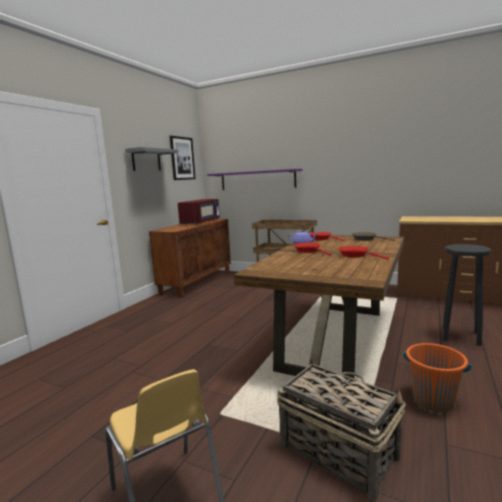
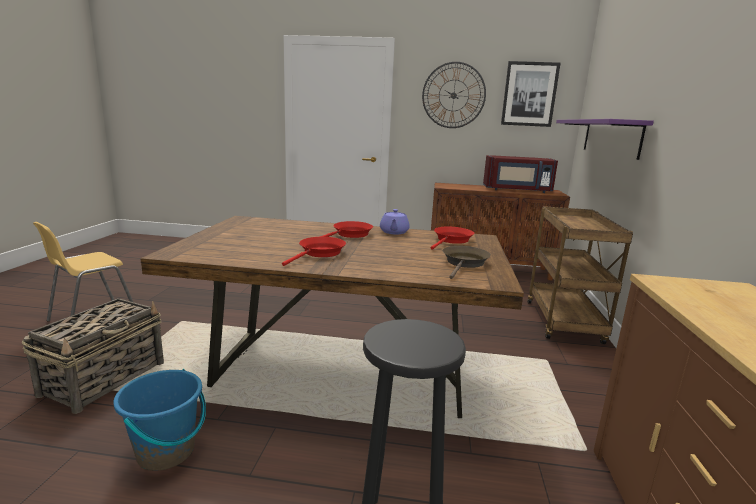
camera: 70 degrees right, 5 degrees up
(146, 160) = (453, 95): grey shelf -> wall clock
(433, 400) = (166, 452): orange bucket -> blue bucket

